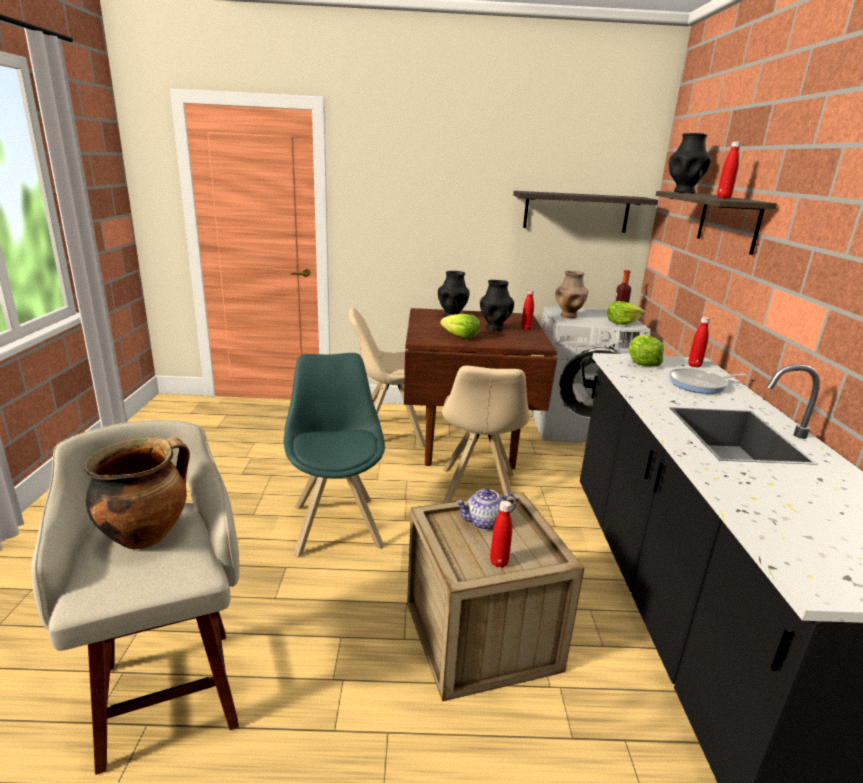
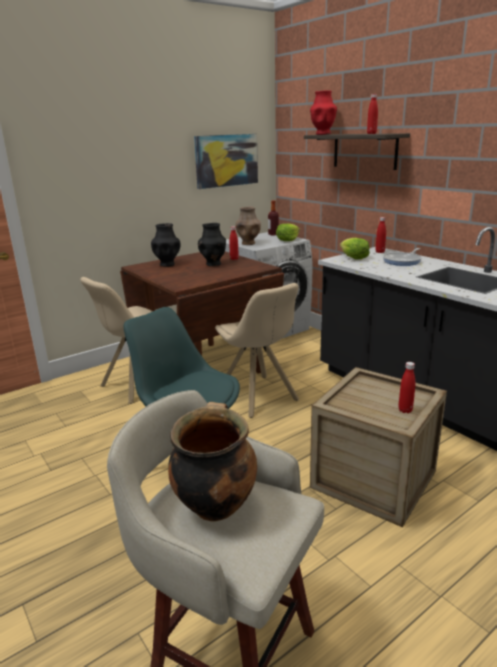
camera: 35 degrees left, 0 degrees up
(461, 337) = (204, 276): lettuce -> none
(484, 522) = (362, 393): teapot -> none
(576, 212) = (226, 160): shelf -> picture
(683, 192) = (322, 134): black vase -> red vase

